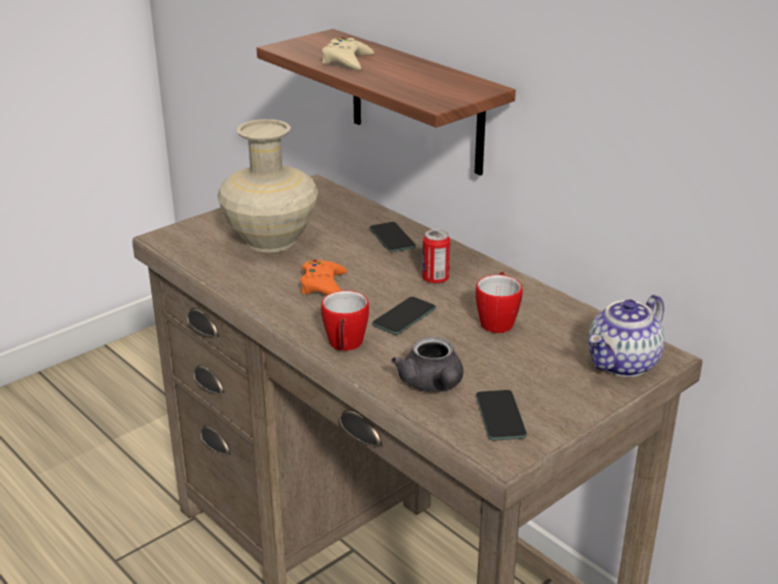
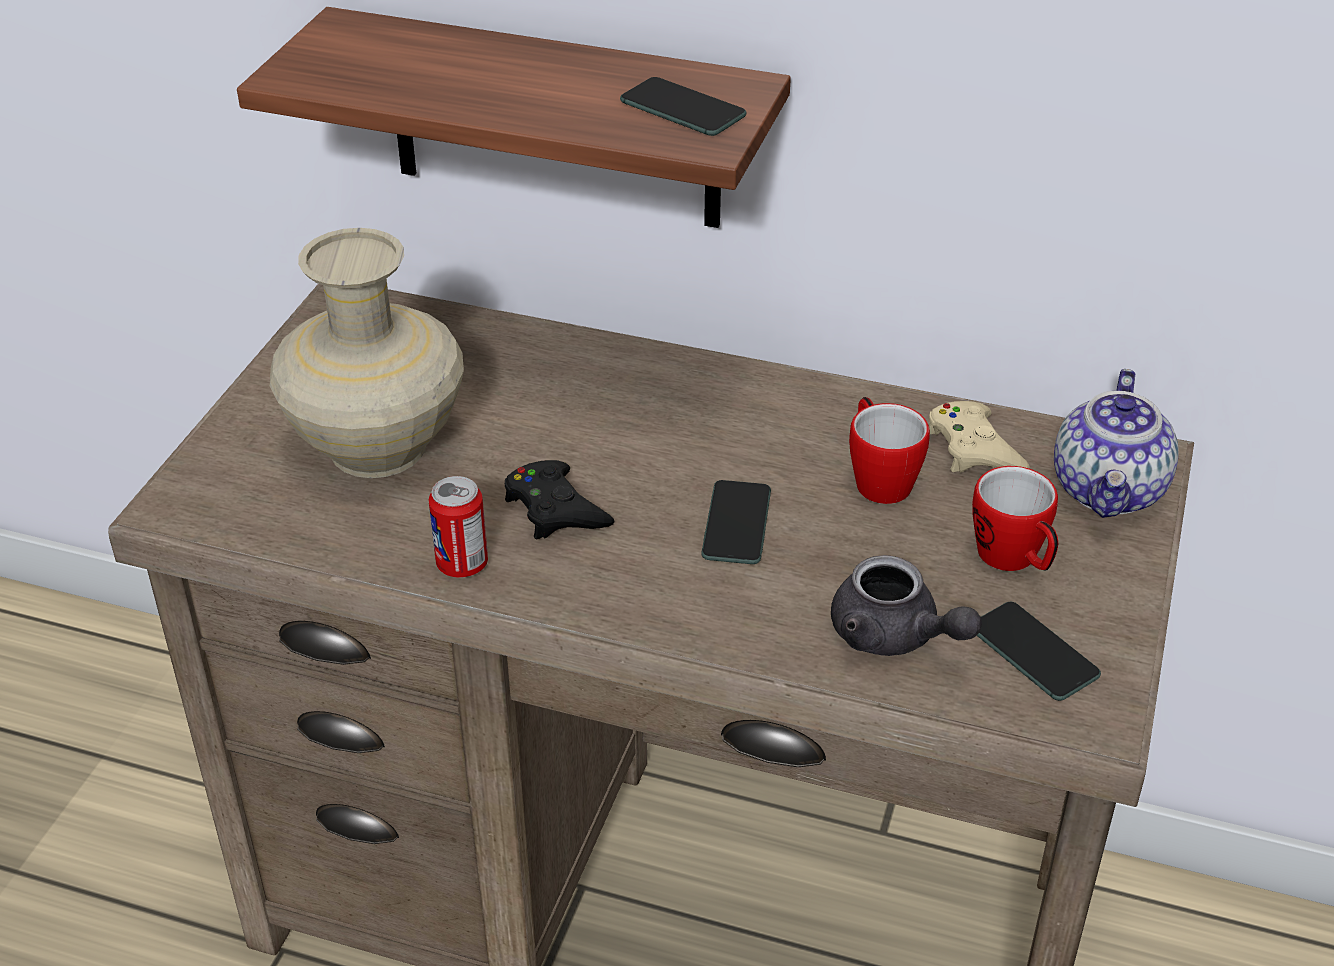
camera: 30 degrees left, 10 degrees up
(324, 285) = (555, 509): orange game controller -> black game controller
(345, 346) = (699, 617): mug -> mug (1014, 560)
(347, 61) = (446, 81): beige game controller -> beige game controller (973, 448)
(392, 238) = (577, 373): phone -> phone (682, 108)
(435, 279) = (718, 432): can -> can (462, 564)

